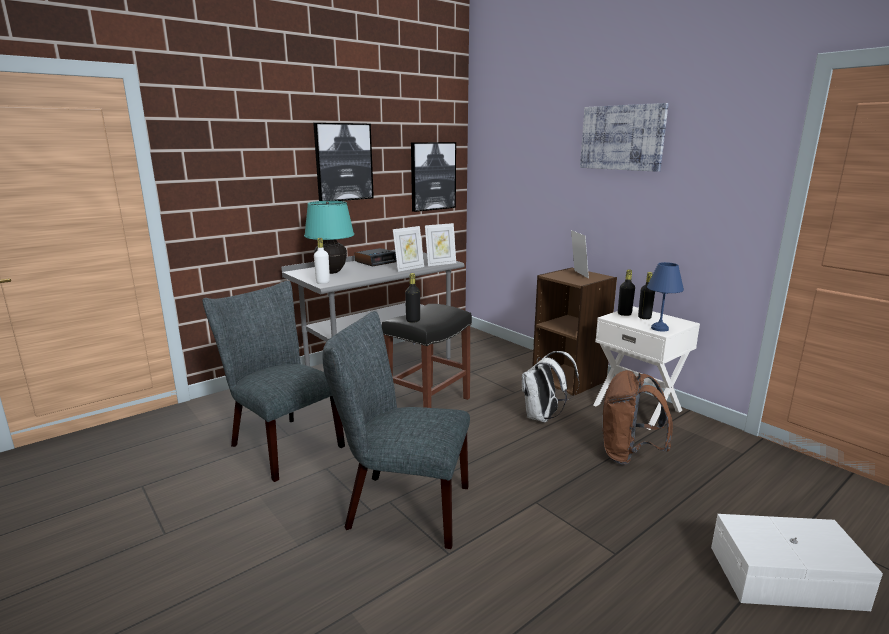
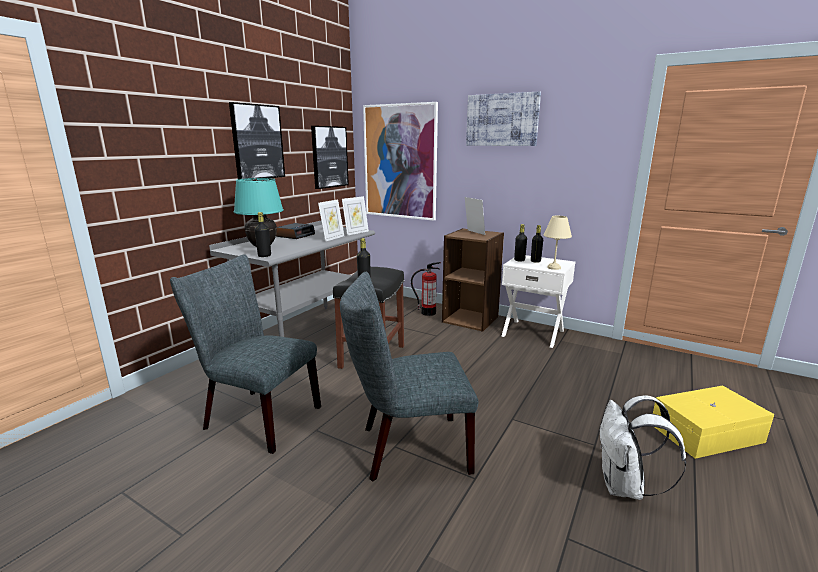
camera: 20 degrees left, 0 degrees up
(323, 282) = (264, 256): white bottle -> black bottle
(511, 184) = (400, 162): none -> picture
(523, 364) = (428, 312): none -> fire extinguisher
(543, 417) = (472, 351): white backpack -> white backpack (624, 487)
(628, 455) = (551, 369): brown backpack -> none
(659, 329) = (554, 268): blue table lamp -> beige table lamp
(787, 579) = (708, 434): white storage box -> yellow storage box

